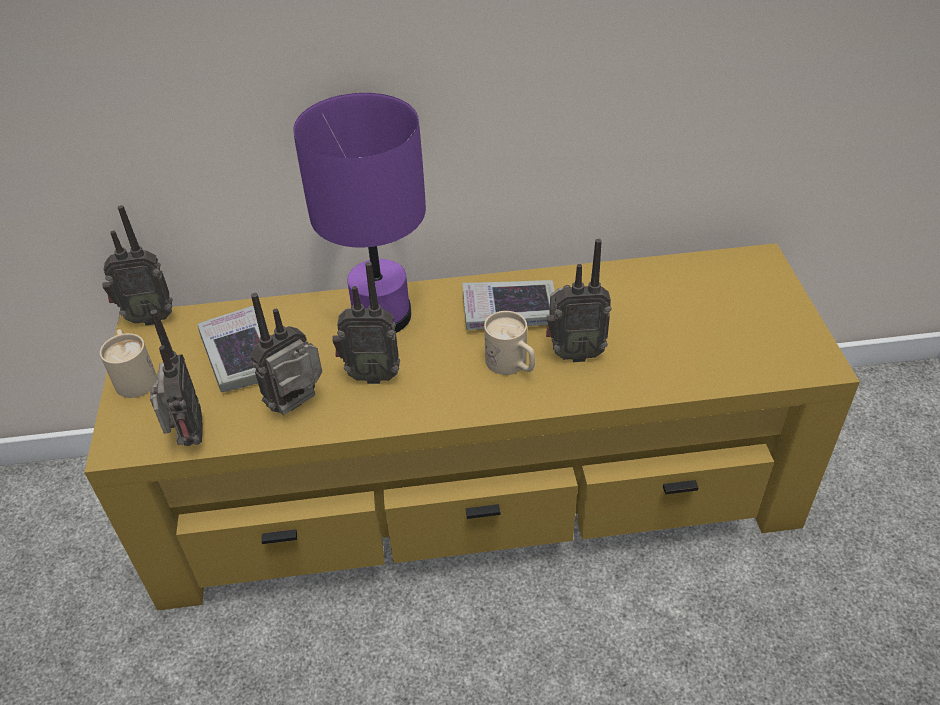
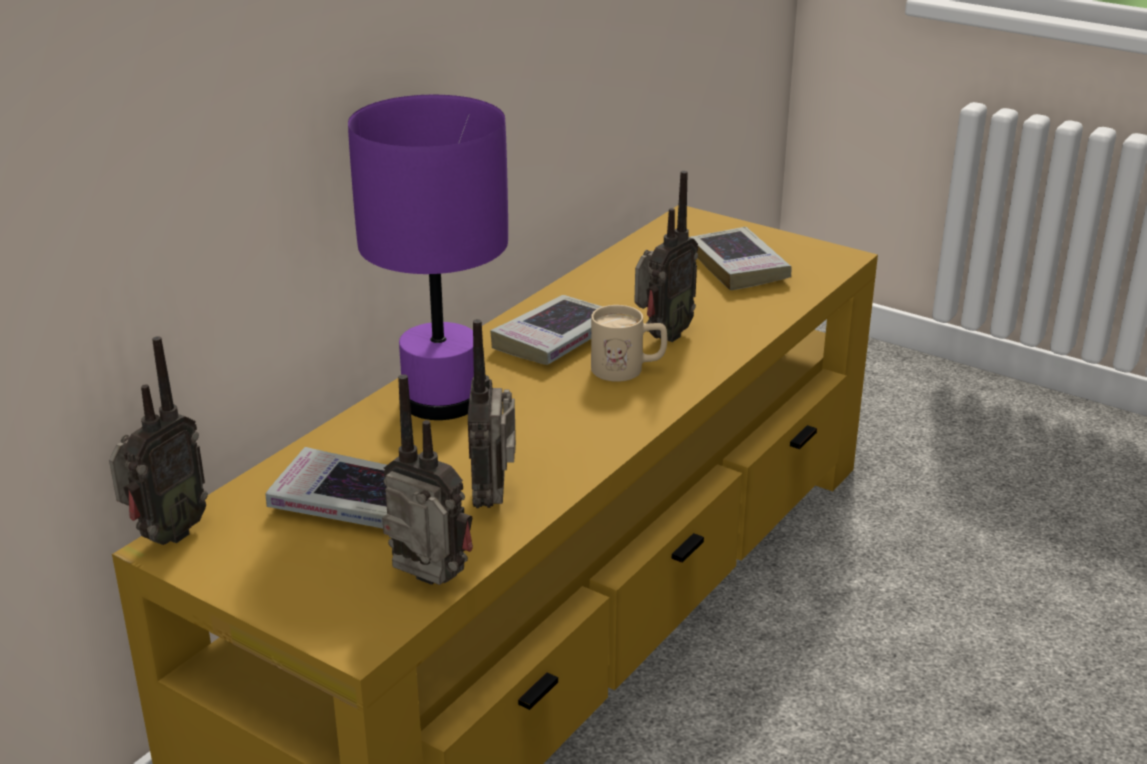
camera: 50 degrees left, 15 degrees down
(135, 376) = (255, 584): beige mug -> none
(371, 374) = (517, 440): radio -> none
(725, 325) = (738, 266): none -> book

